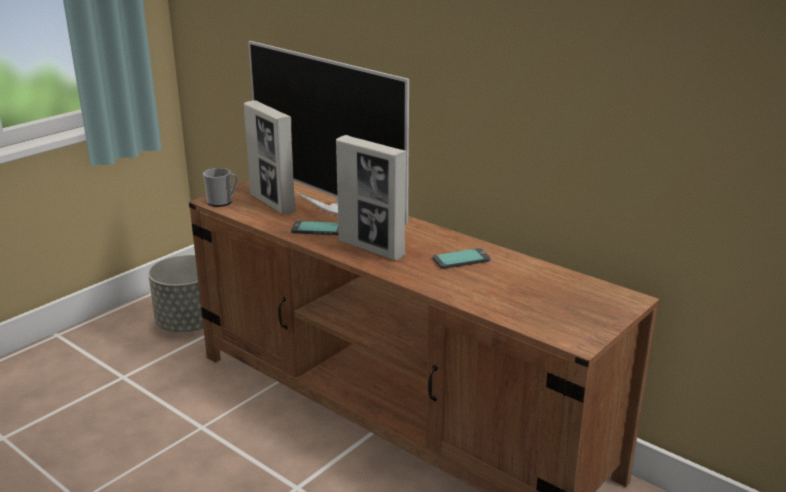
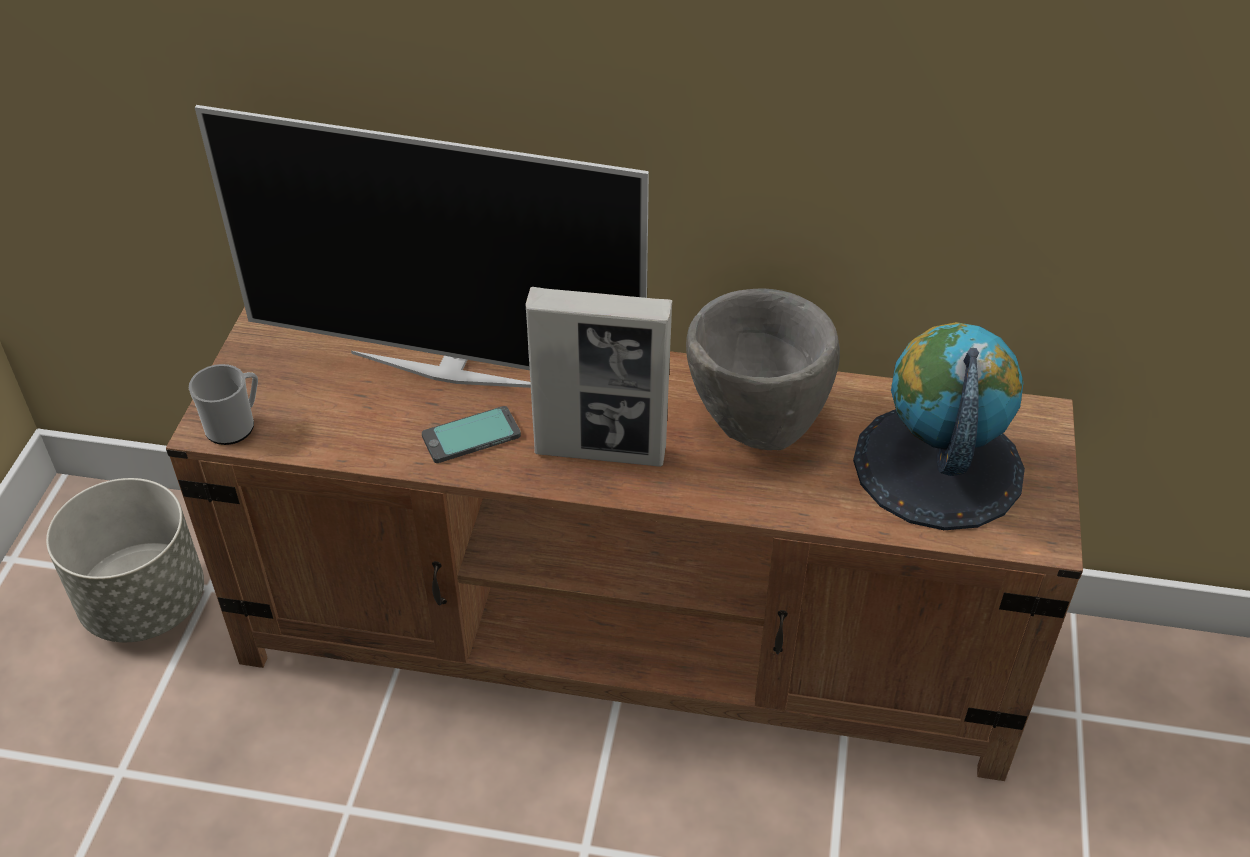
camera: 30 degrees left, 20 degrees up
(272, 203) = (332, 395): picture frame -> none
(461, 260) = (755, 422): phone -> grey bowl
(545, 299) = (937, 465): none -> globe

